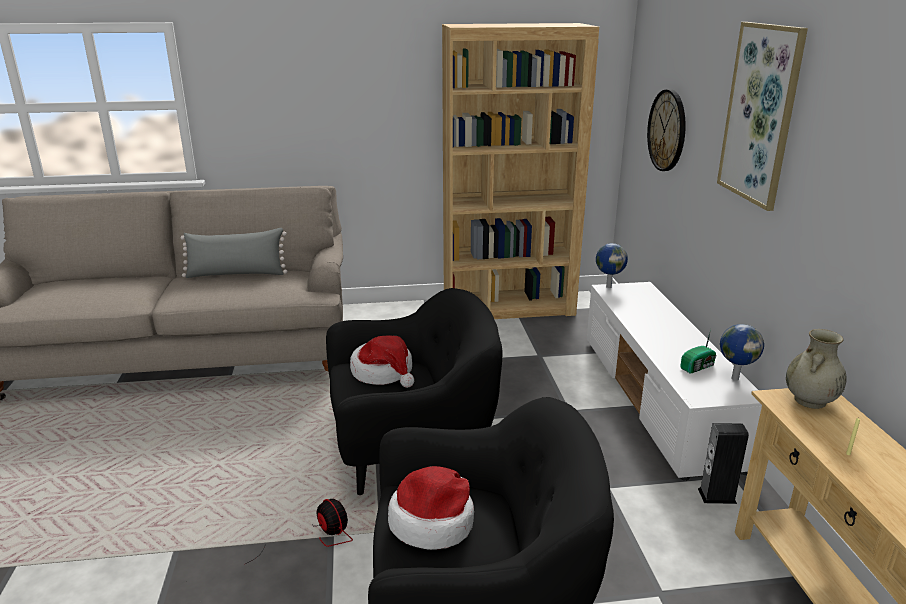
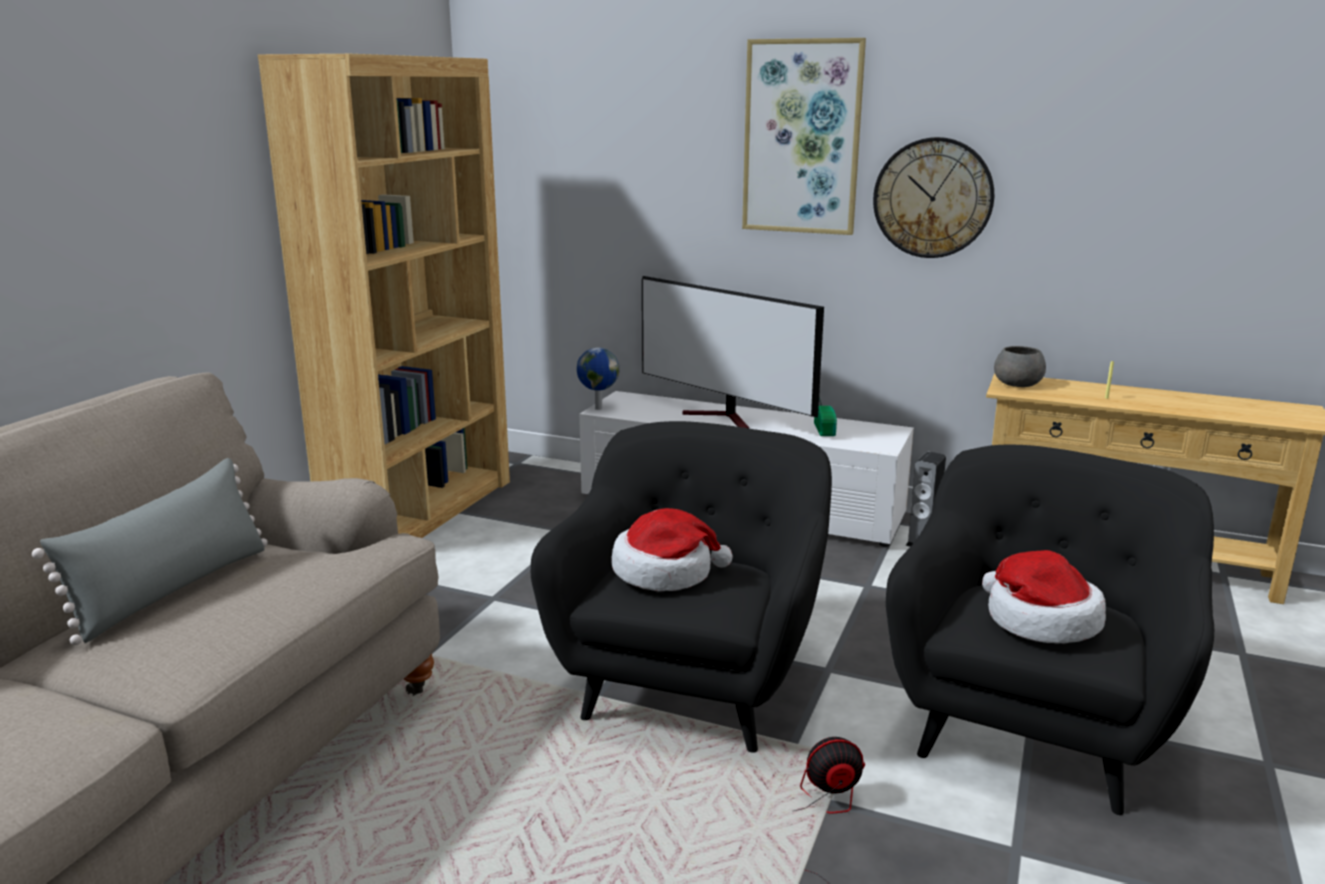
camera: 60 degrees left, 5 degrees down
(658, 327) = (725, 418): none -> television
(667, 130) = (594, 191): wall clock -> wall clock (933, 198)
(734, 378) = (860, 425): globe -> none
(809, 401) = (1018, 384): beige vase -> grey bowl

